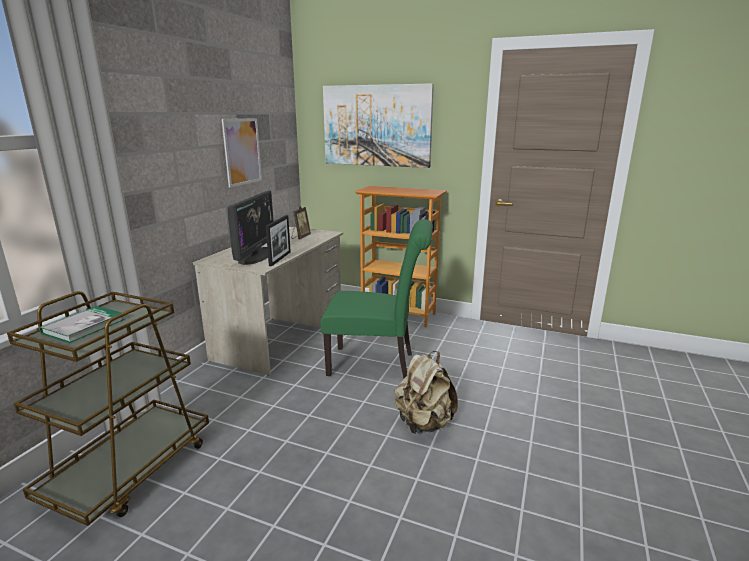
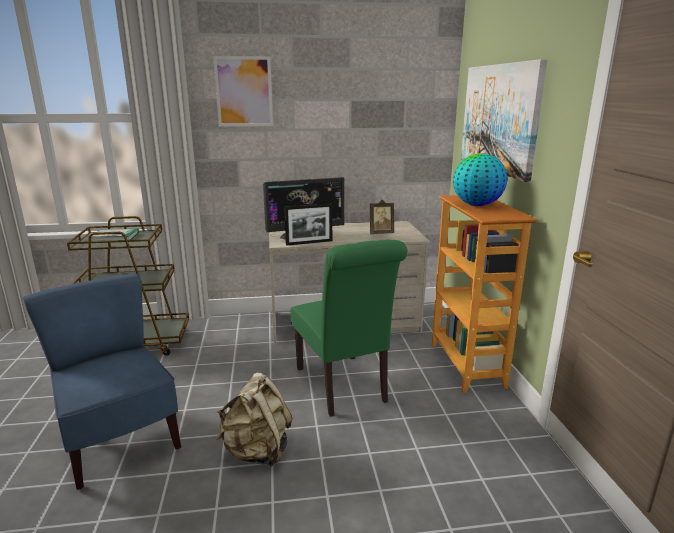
camera: 60 degrees right, 0 degrees up
(242, 151) = (352, 137): picture -> picture (244, 92)
(341, 507) = (120, 441): none -> blue chair
(397, 191) = (476, 205): none -> globe

